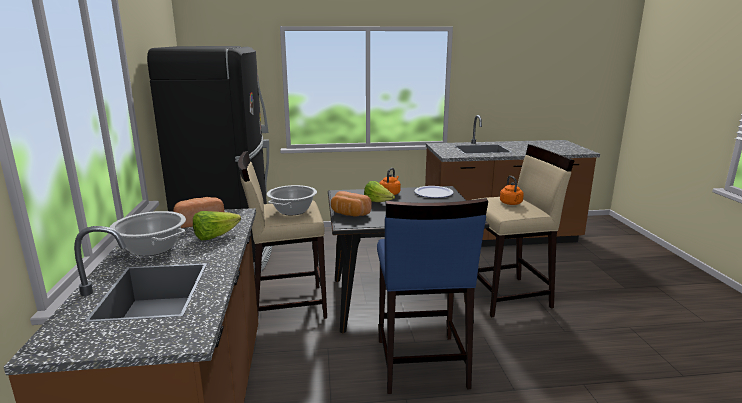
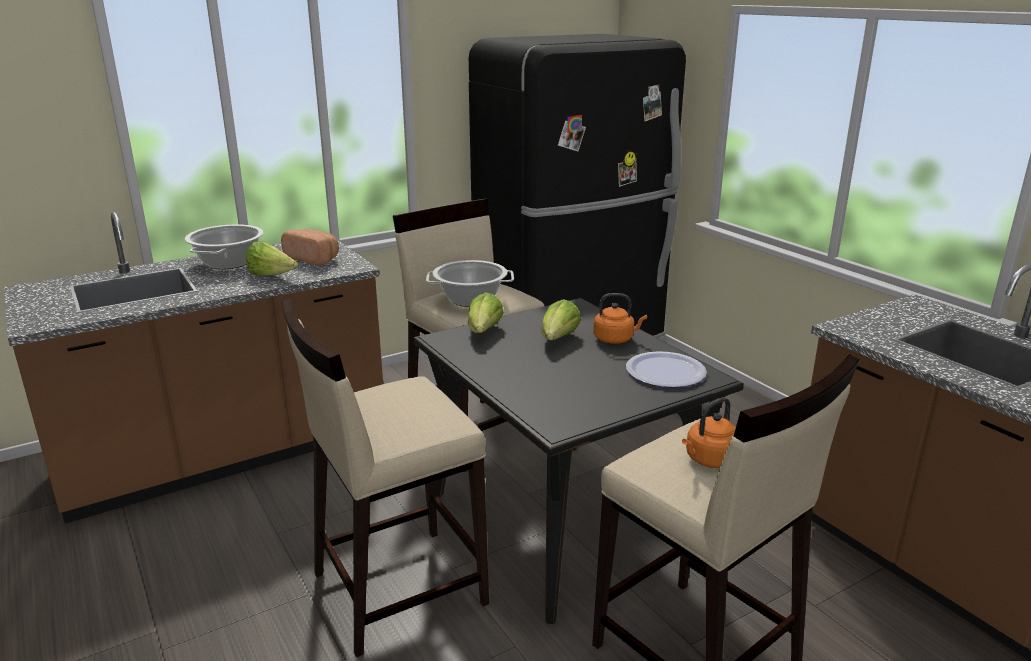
camera: 65 degrees right, 5 degrees up
(349, 214) = (484, 332): bread -> lettuce
(420, 364) = (397, 588): blue stool -> beige stool

